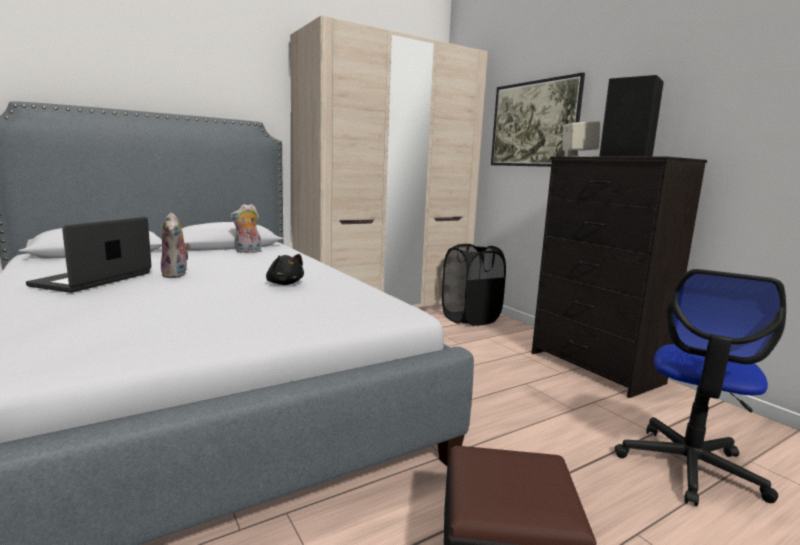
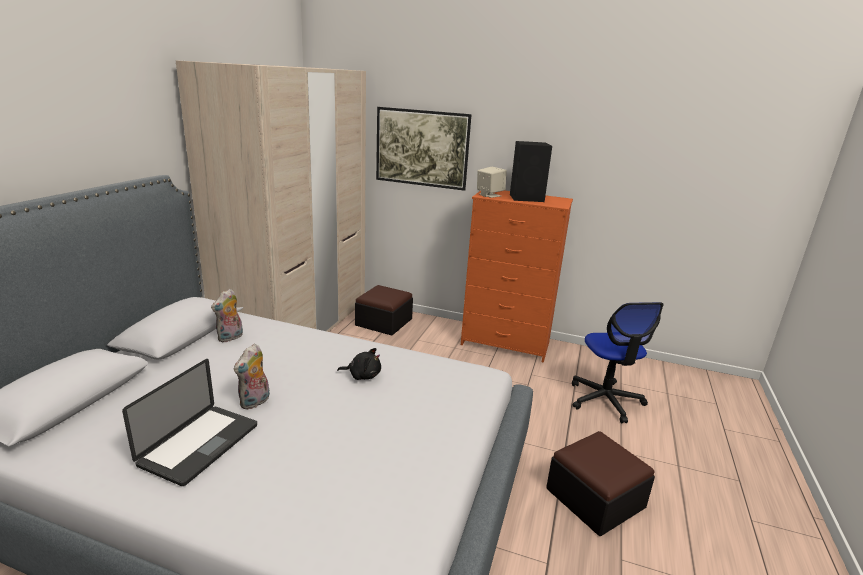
camera: 40 degrees left, 10 degrees up
(93, 279) = (200, 445): laptop -> laptop turned 135 degrees counterclockwise
(176, 275) = (255, 402): plush toy -> plush toy turned 90 degrees clockwise
(470, 318) = (384, 322): black laundry basket -> ottoman
(595, 368) = (506, 344): black dresser -> orange dresser

